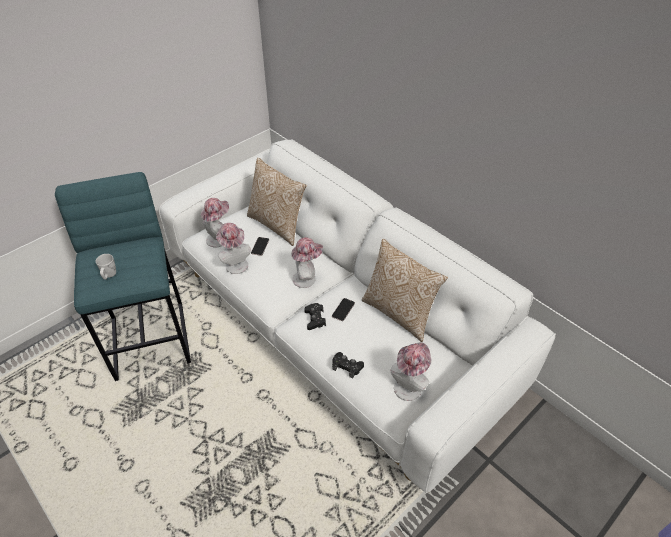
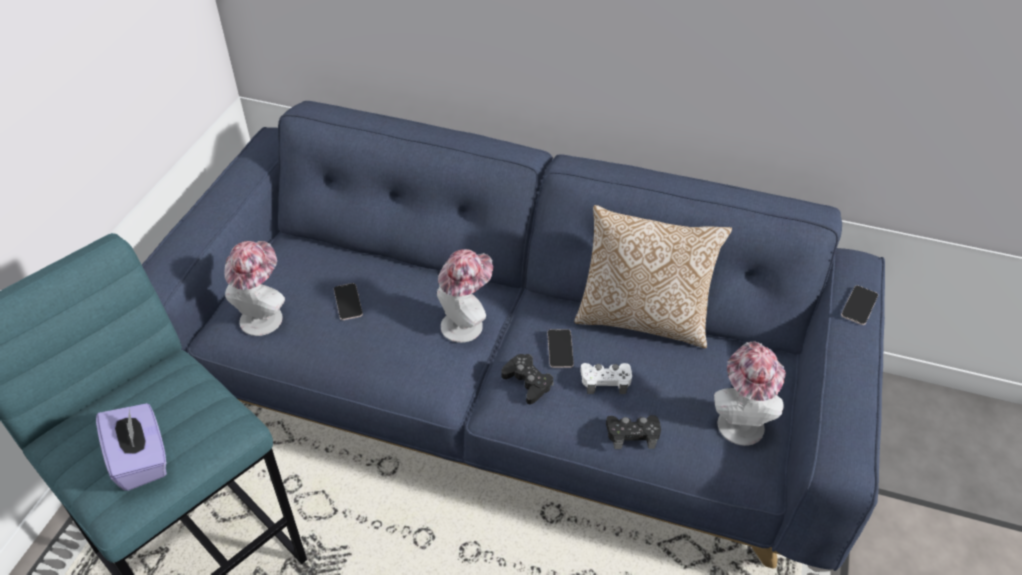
camera: 30 degrees left, 0 degrees up
(109, 275) = (141, 459): white mug -> purple tissue box
(235, 263) = (325, 347): hat -> none
(277, 224) = (349, 255): pillow -> none
(336, 327) = (510, 390): white sofa -> blue sofa
(354, 335) = (605, 381): none -> white game controller
(513, 353) = (859, 305): none -> phone

